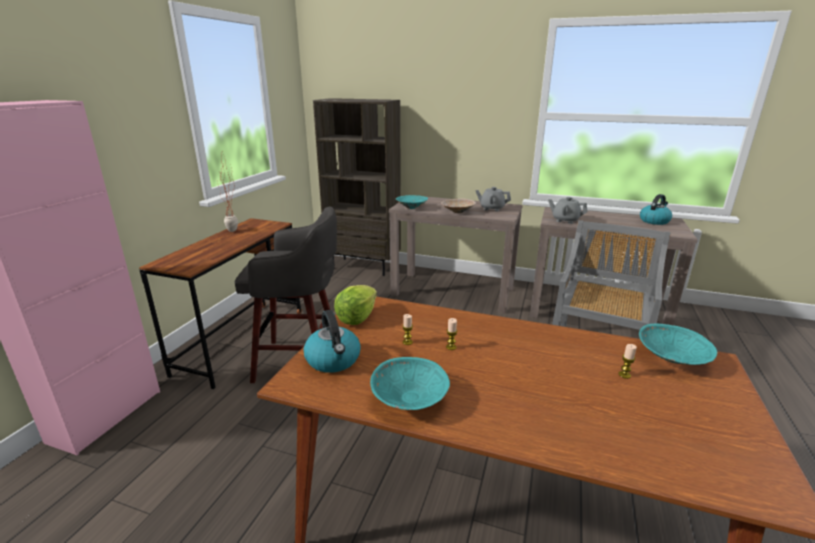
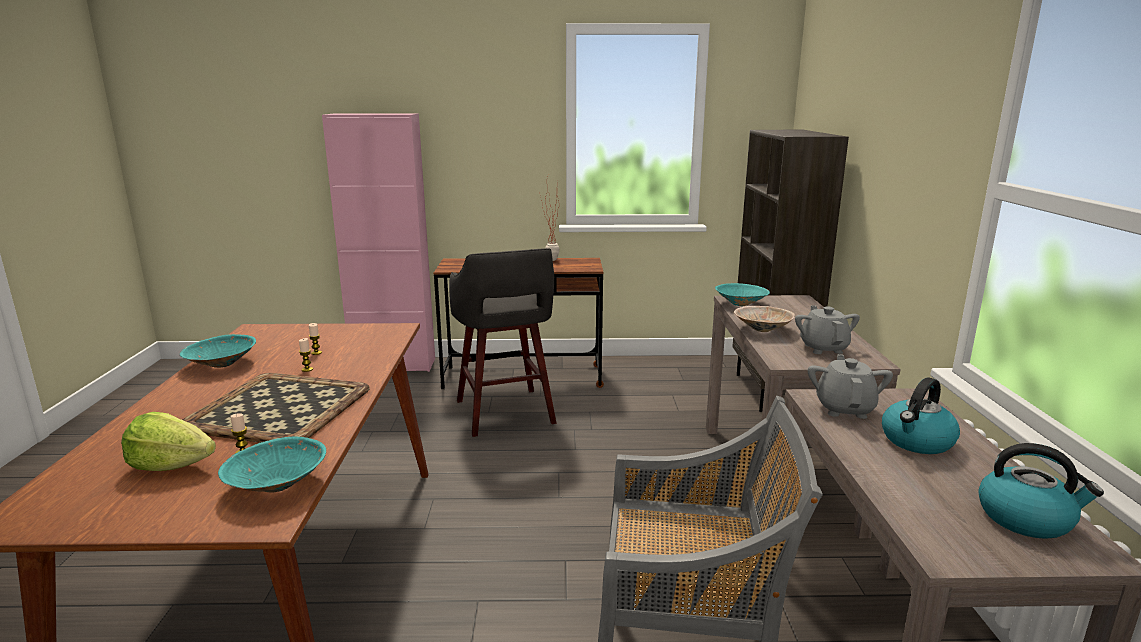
camera: 70 degrees right, 5 degrees down
(333, 360) = (284, 334): kettle -> kettle (917, 441)
(357, 317) = (363, 330): lettuce -> lettuce (171, 465)
(541, 360) = (279, 409): none -> tray

